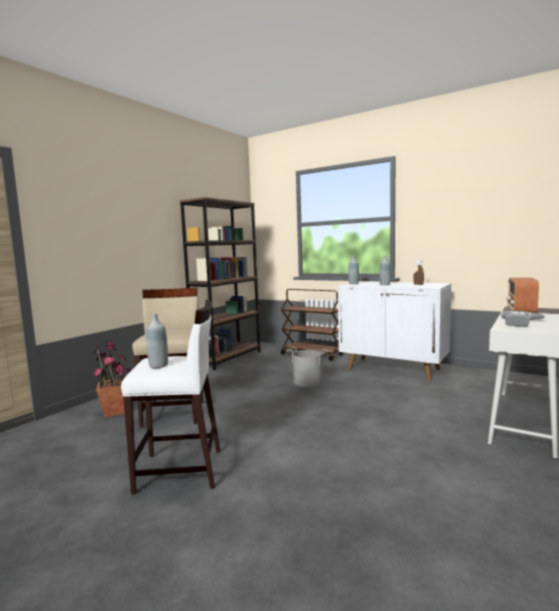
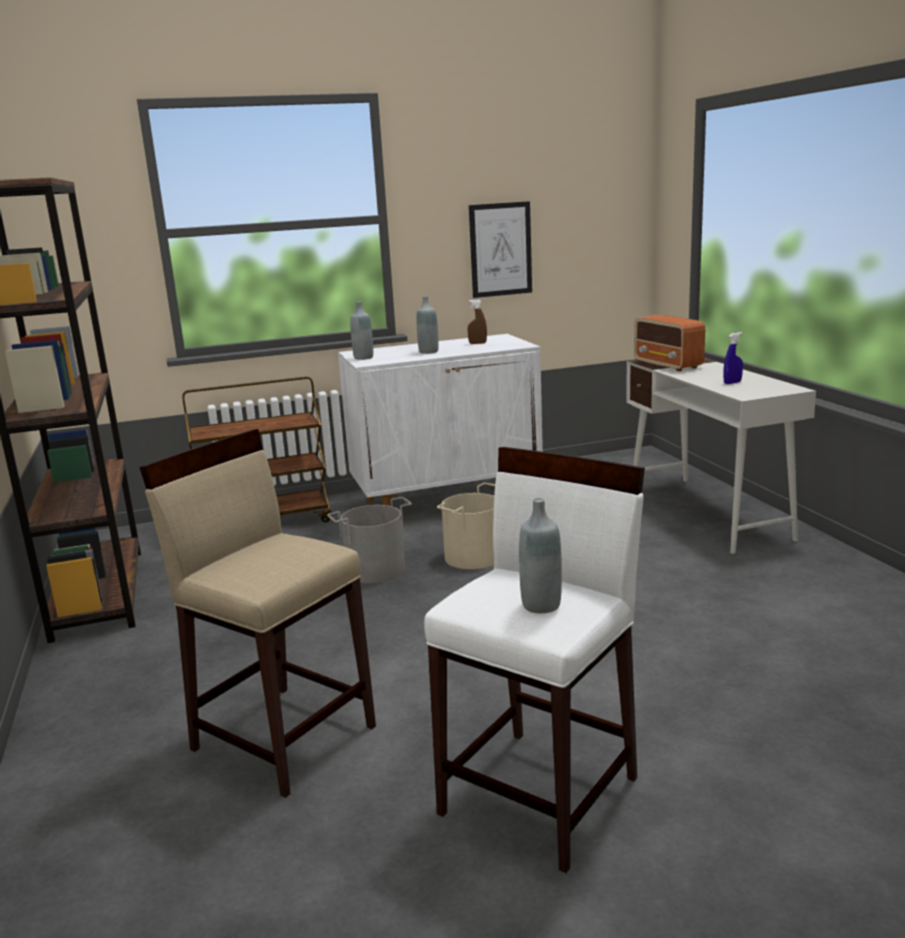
camera: 50 degrees left, 10 degrees up
(116, 411) = (137, 811): potted plant -> none
(352, 391) = (474, 557): none -> beige bucket
(460, 235) = (500, 249): none -> picture
(523, 323) = (732, 383): power drill -> blue spray bottle

